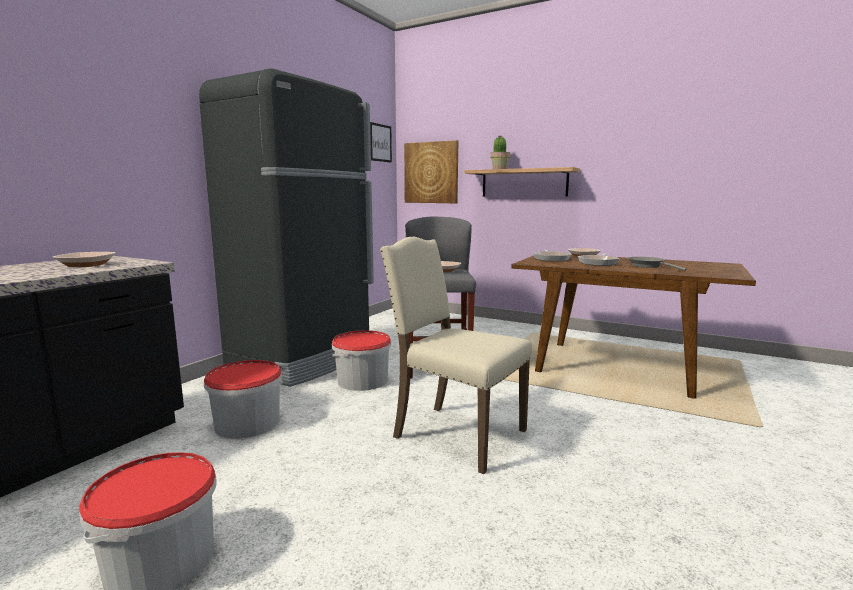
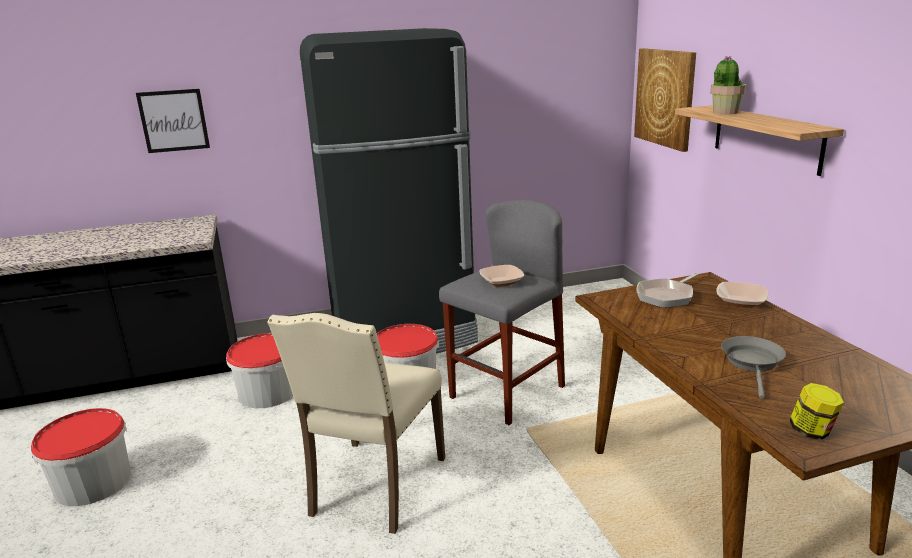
camera: 45 degrees right, 10 degrees up
(86, 265) = (163, 235): bowl -> none
(380, 143) = (597, 52): picture -> picture (174, 120)
(456, 434) = (375, 487): beige chair -> beige chair turned 150 degrees counterclockwise
(598, 263) = (702, 328): frying pan -> none
(723, 274) = (812, 431): none -> jar

